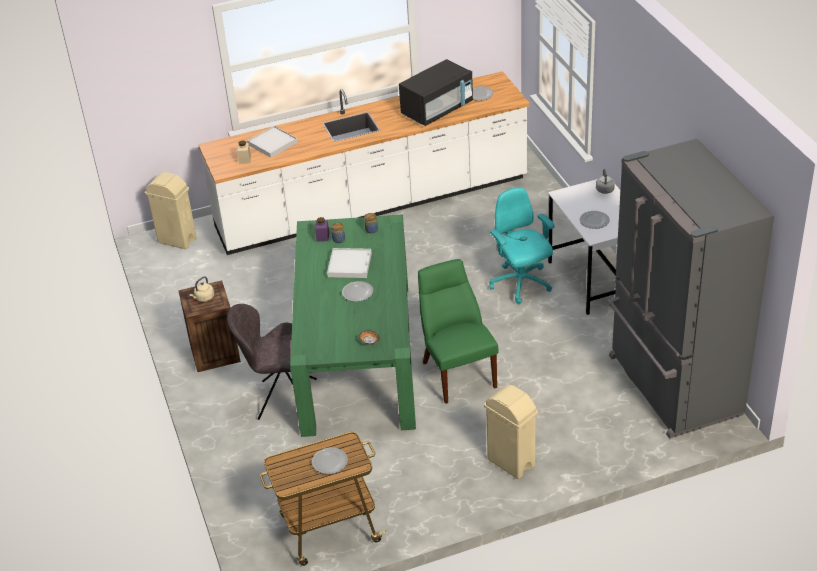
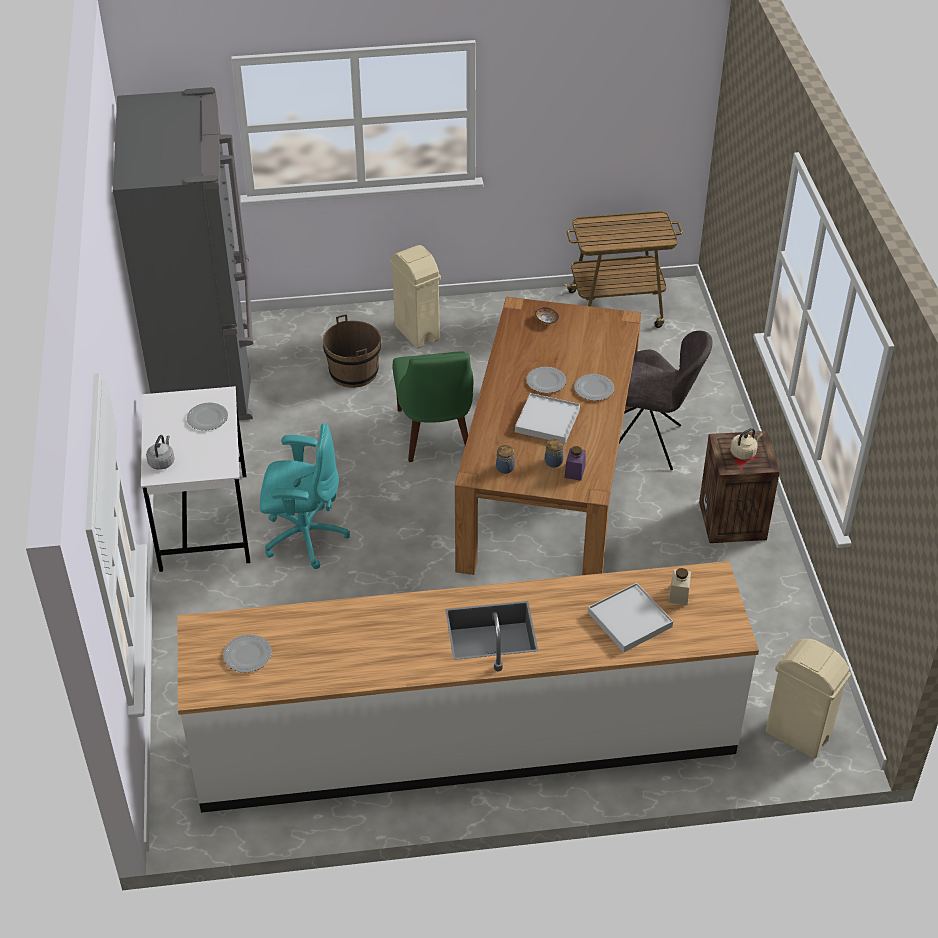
camera: 170 degrees left, 5 degrees up
(330, 462) = (611, 230): plate -> plate (593, 389)
(357, 355) = (549, 480): green dining table -> brown dining table
(437, 110) = (334, 634): black microwave -> none
(521, 284) = (304, 537): turquoise office chair -> turquoise office chair turned 75 degrees counterclockwise
(549, 412) = (354, 372): none -> brown bucket

